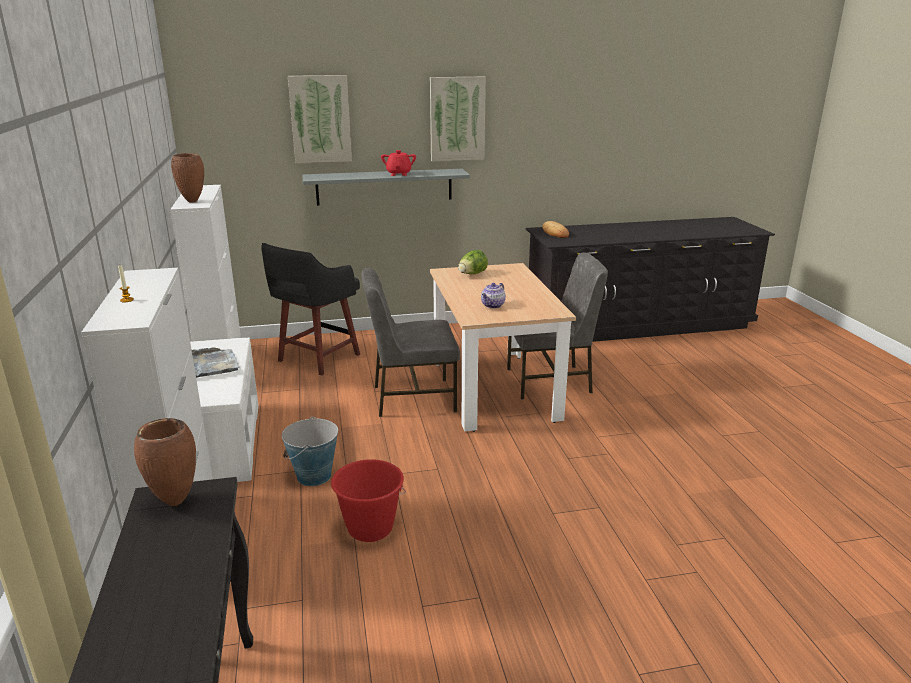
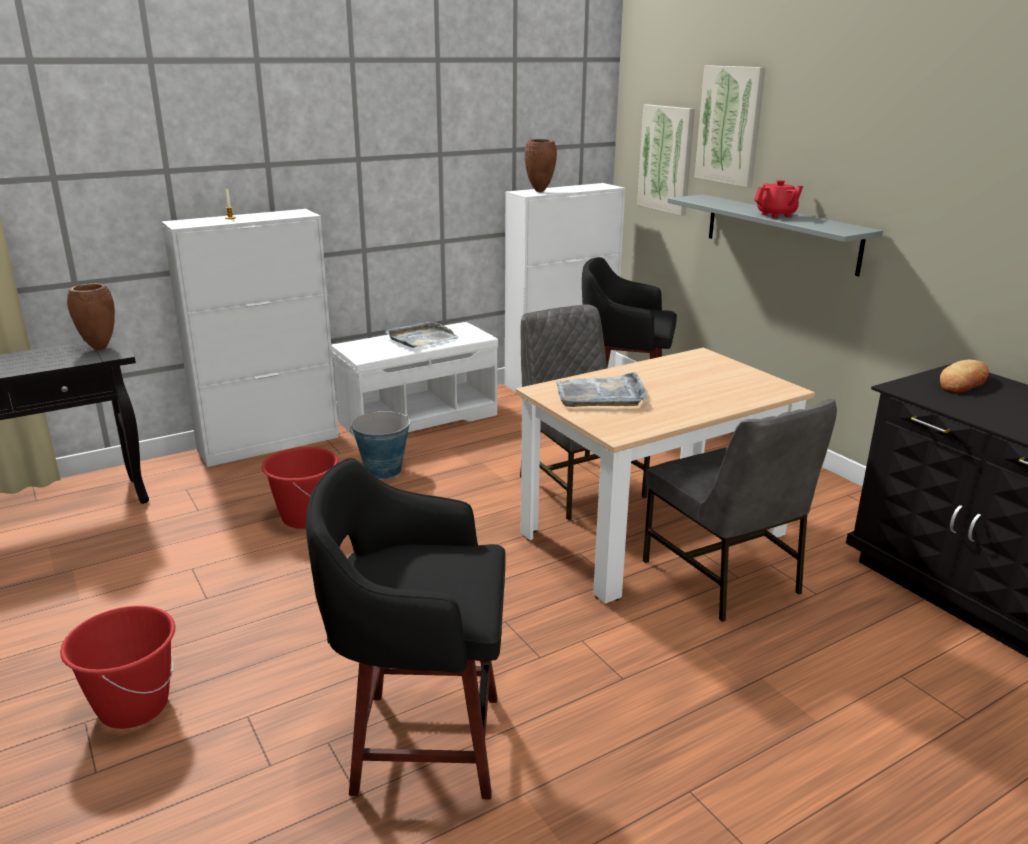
camera: 70 degrees right, 0 degrees up
(457, 119) = (890, 147): picture -> picture (666, 159)
(472, 274) = (712, 369): lettuce -> none
(493, 306) = (600, 394): teapot -> grey tray
(624, 643) = (133, 707): none -> red bucket
(681, 508) = (420, 743): none -> black stool

